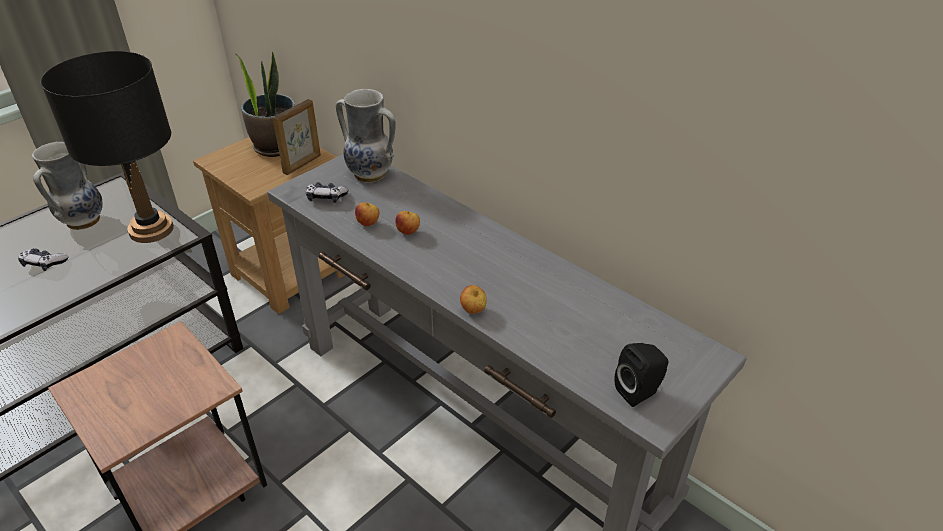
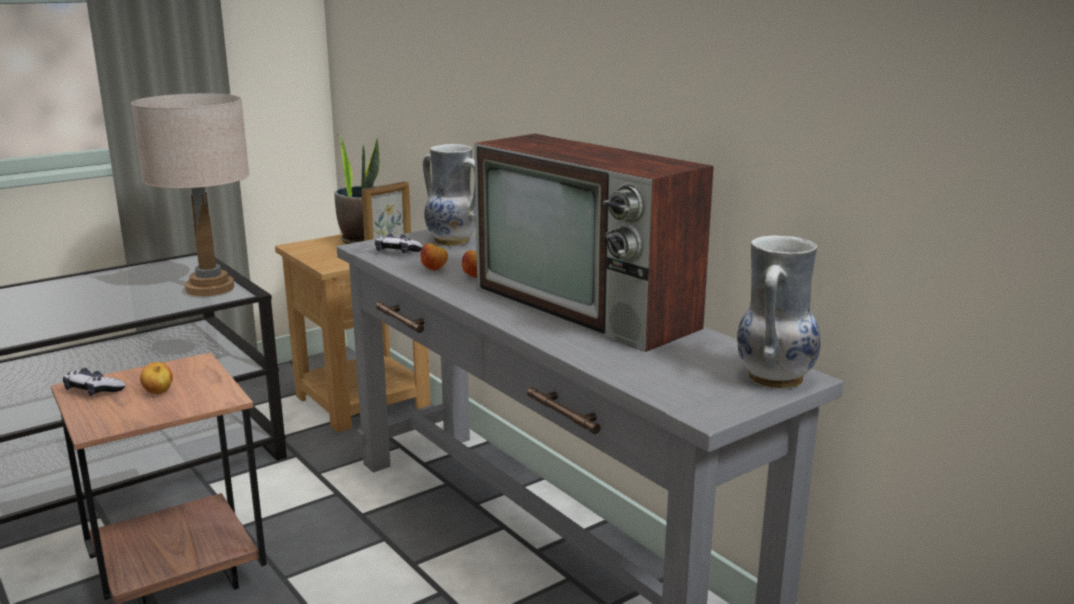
camera: 10 degrees right, 20 degrees down
(44, 263) = (90, 303): game controller -> game controller (93, 391)
(82, 221) = (143, 279): vase -> vase (773, 378)
(151, 230) = (210, 288): black table lamp -> beige table lamp
(473, 310) = (524, 328): apple -> apple (158, 393)
(518, 273) = (588, 309): none -> television
(639, 392) = (697, 393): black speaker -> none

